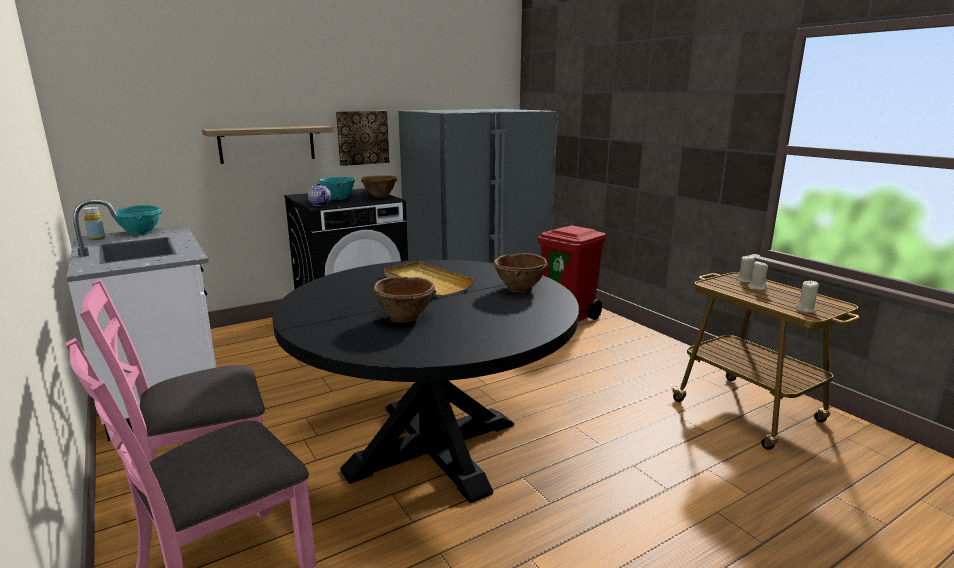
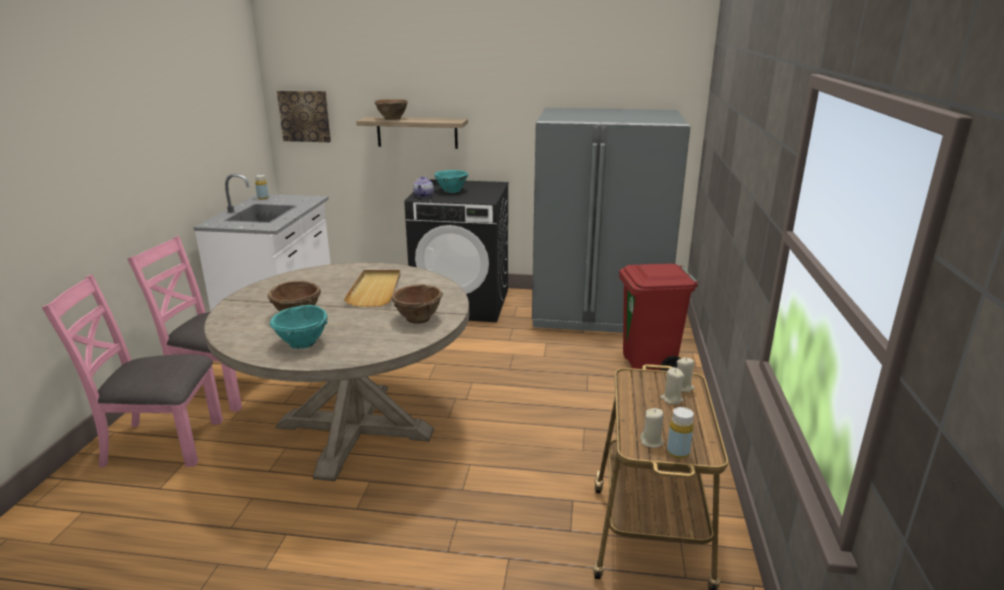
camera: 40 degrees right, 5 degrees up
(141, 233) = (291, 198): turquoise bowl -> turquoise bowl (302, 343)
(362, 137) = (506, 132): picture -> picture (305, 116)
(379, 196) = (486, 195): brown bowl -> brown bowl (392, 119)
(433, 446) = (354, 429): black dining table -> beige dining table
(829, 309) = (678, 452): none -> yellow bottle

